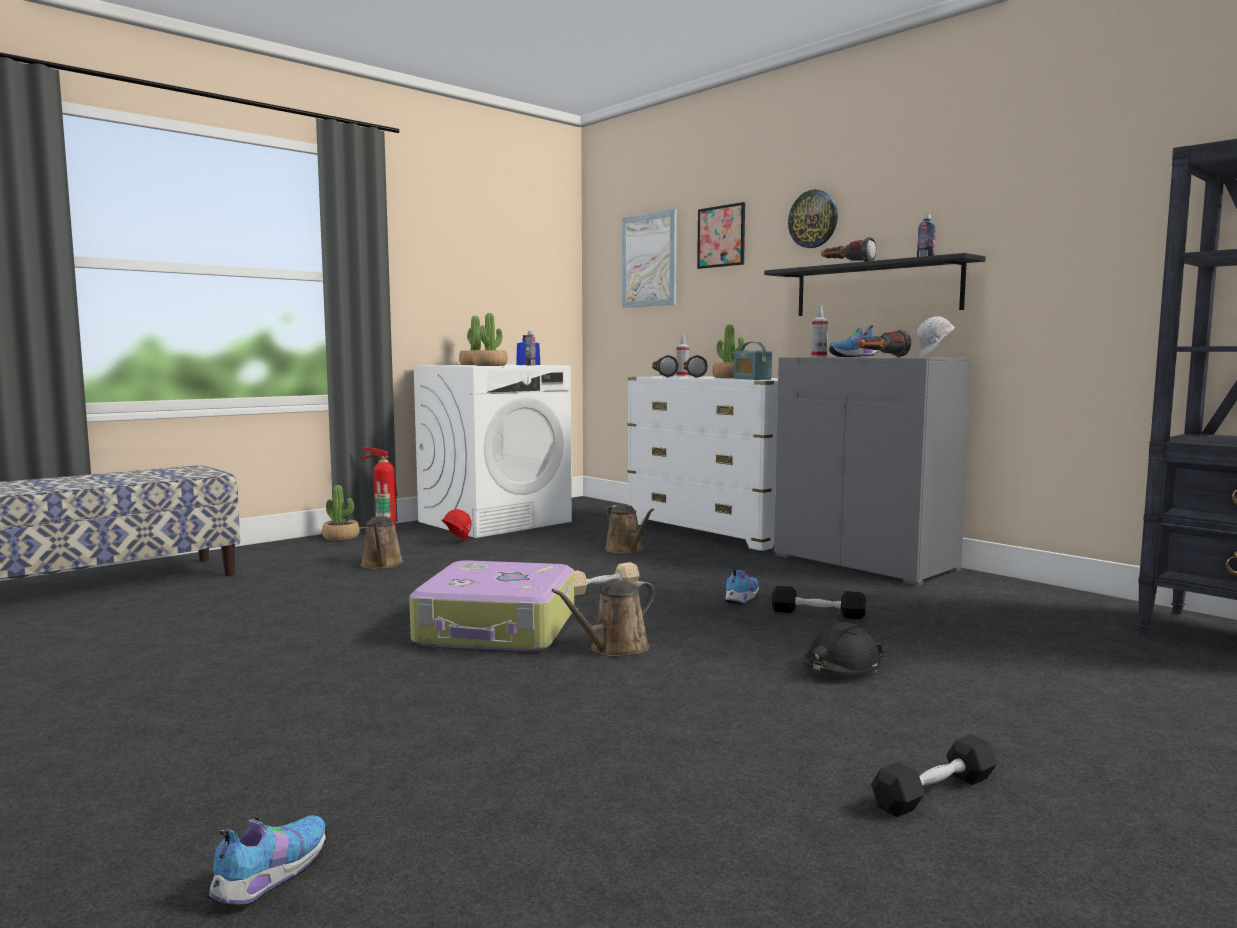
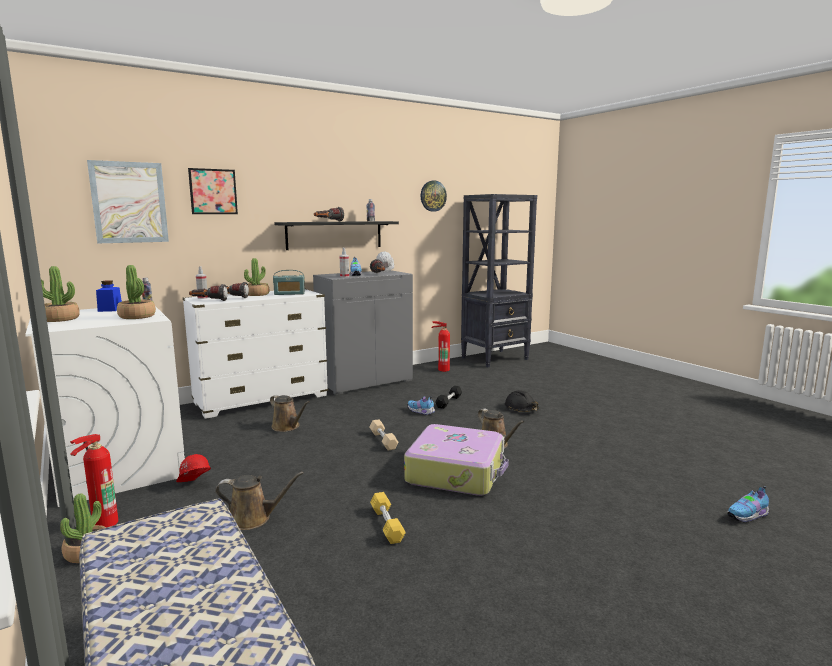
camera: 80 degrees left, 5 degrees up
(269, 879) = (748, 516): shoe -> shoe turned 60 degrees counterclockwise
(352, 606) = (387, 524): none -> yellow dumbbell
(626, 550) = (287, 427): brown watering can -> brown watering can turned 60 degrees clockwise
(813, 219) = (291, 190): wall clock -> wall clock (433, 196)
(935, 792) = (626, 414): black dumbbell -> none
(1036, 601) = (443, 369): none -> fire extinguisher

